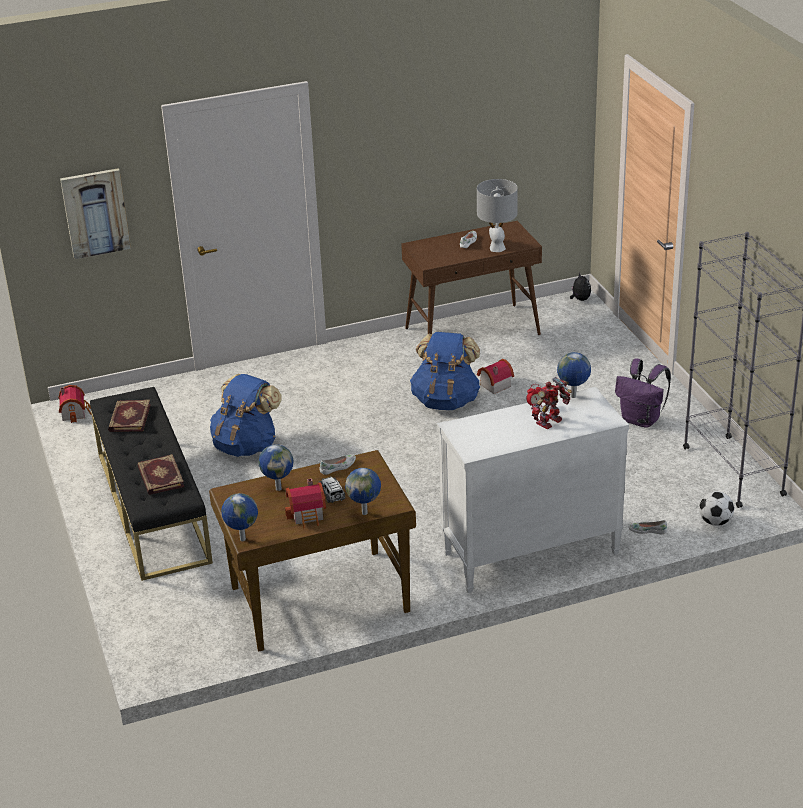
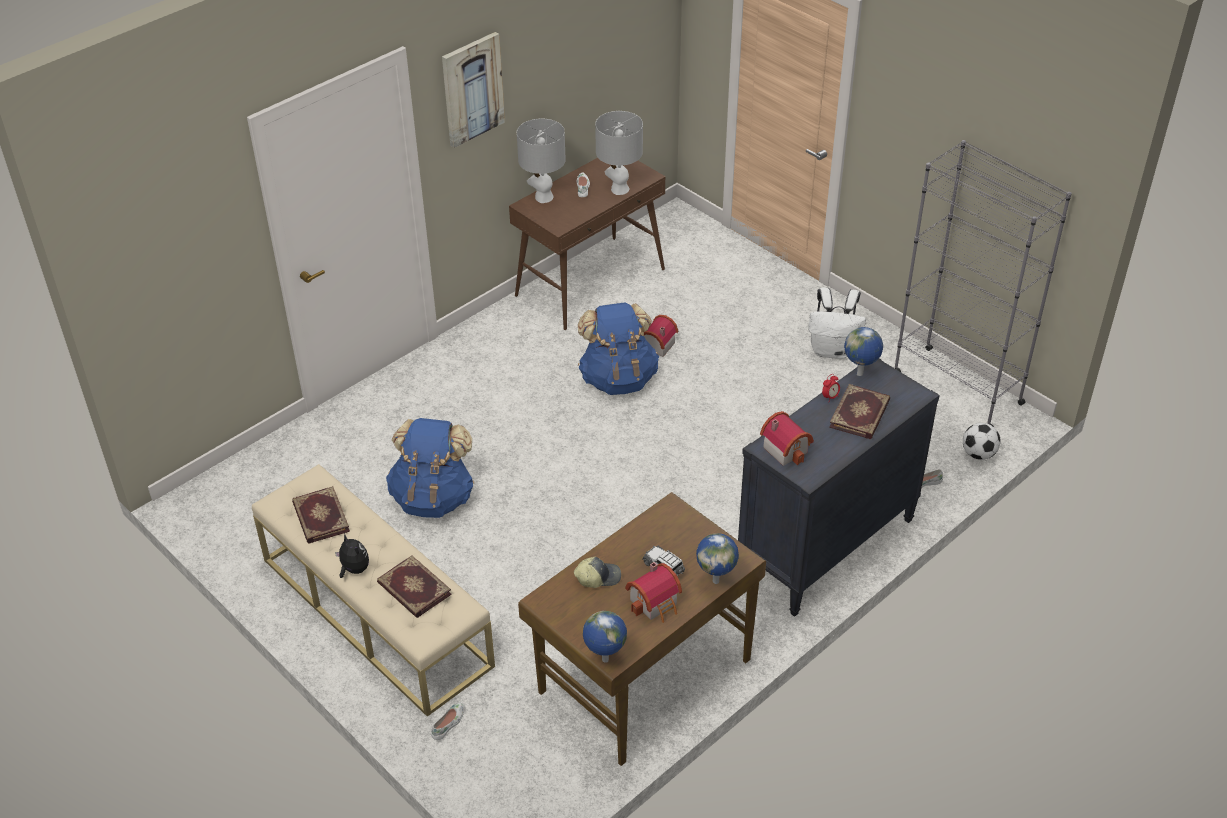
camera: 25 degrees left, 10 degrees up
(75, 412) = (196, 509): toy house -> toy house (786, 448)
(95, 213) = (184, 268): picture -> picture (472, 89)
(152, 506) = (375, 612): black bench -> beige bench
(278, 488) = (598, 577): globe -> cap
(338, 467) = (645, 528): white shoe -> white shoe (449, 723)
(432, 242) = (543, 197): none -> grey table lamp
(530, 554) = (826, 548): white dresser -> black dresser
(550, 422) = (860, 414): toy robot -> book
(580, 299) = (677, 215): plush toy -> plush toy (354, 569)
(641, 420) = (832, 350): purple backpack -> white backpack

